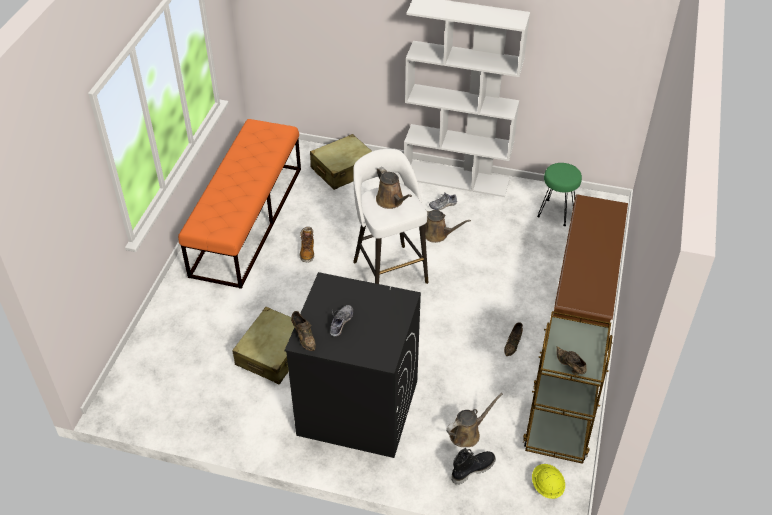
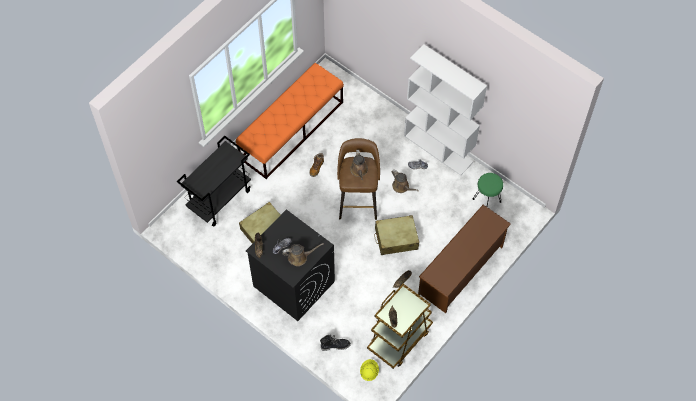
camera: 25 degrees right, 15 degrees up
(183, 337) = (220, 199): none -> black cart
(343, 170) = (369, 113): beige suitcase -> beige suitcase (396, 239)
(389, 270) = (358, 201): white stool -> brown stool
(467, 433) = (344, 324): brown watering can -> brown watering can (299, 257)

